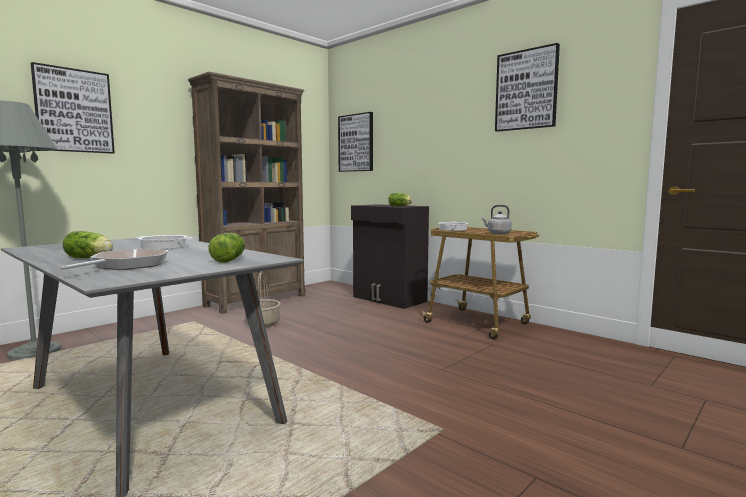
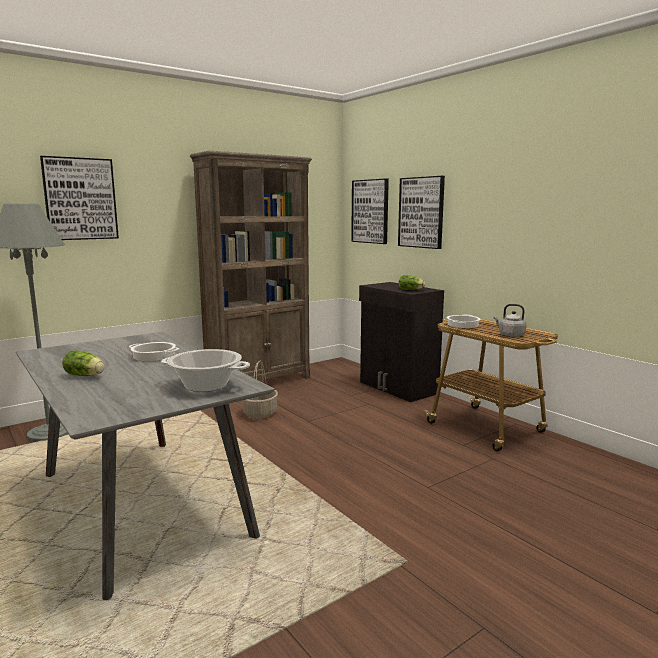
camera: 10 degrees right, 5 degrees up
(126, 265) = (113, 392): frying pan -> none
(230, 259) = (206, 386): lettuce -> cooking pot
(526, 90) = (556, 168): picture -> picture (421, 212)

